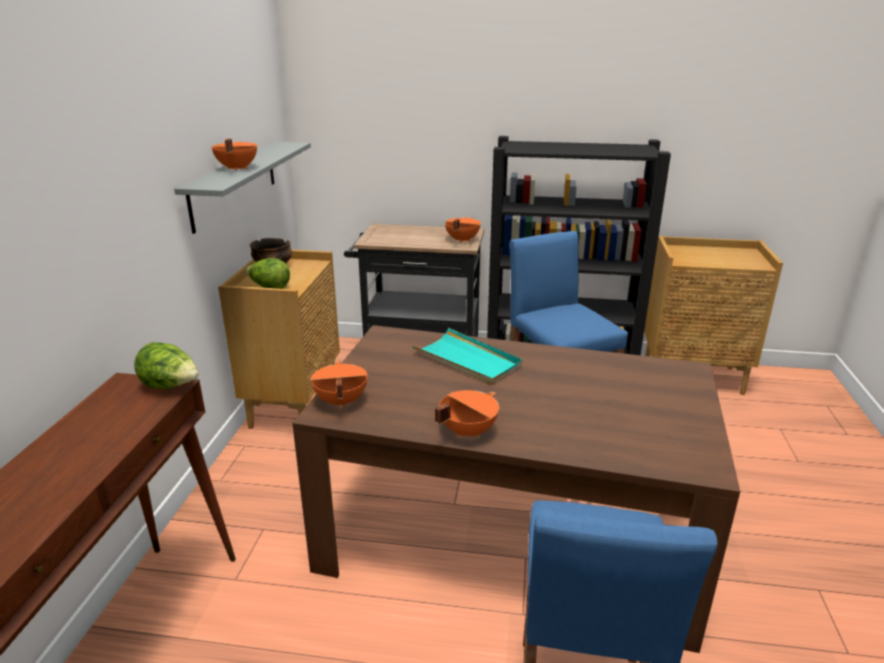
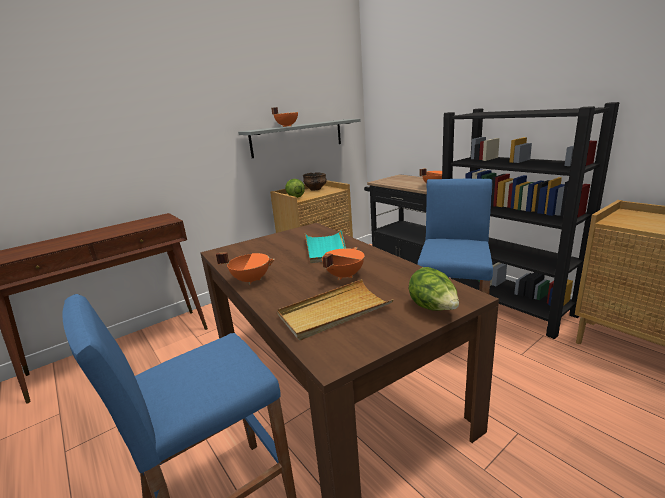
camera: 45 degrees right, 5 degrees down
(171, 387) = (169, 221): lettuce -> lettuce (433, 308)
(340, 401) = (232, 249): orange cooking pot -> orange cooking pot (343, 276)
(625, 428) = (334, 312): none -> beige tray

